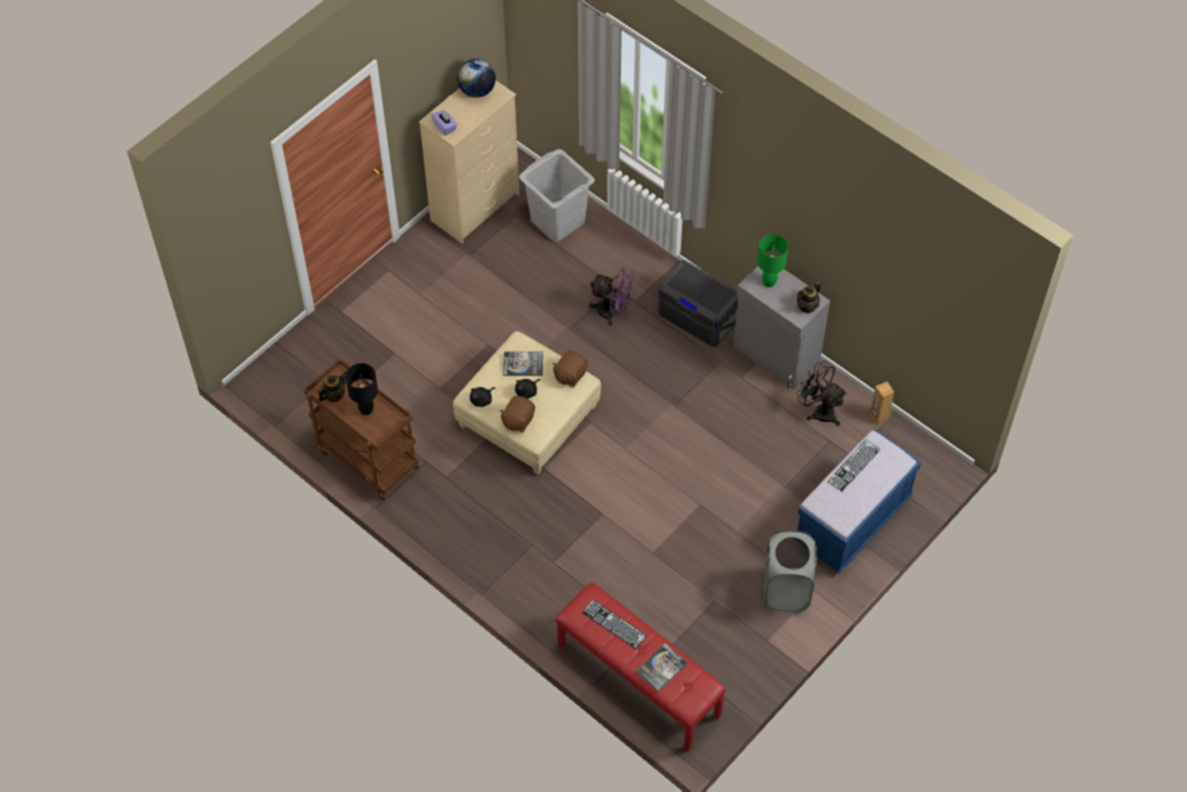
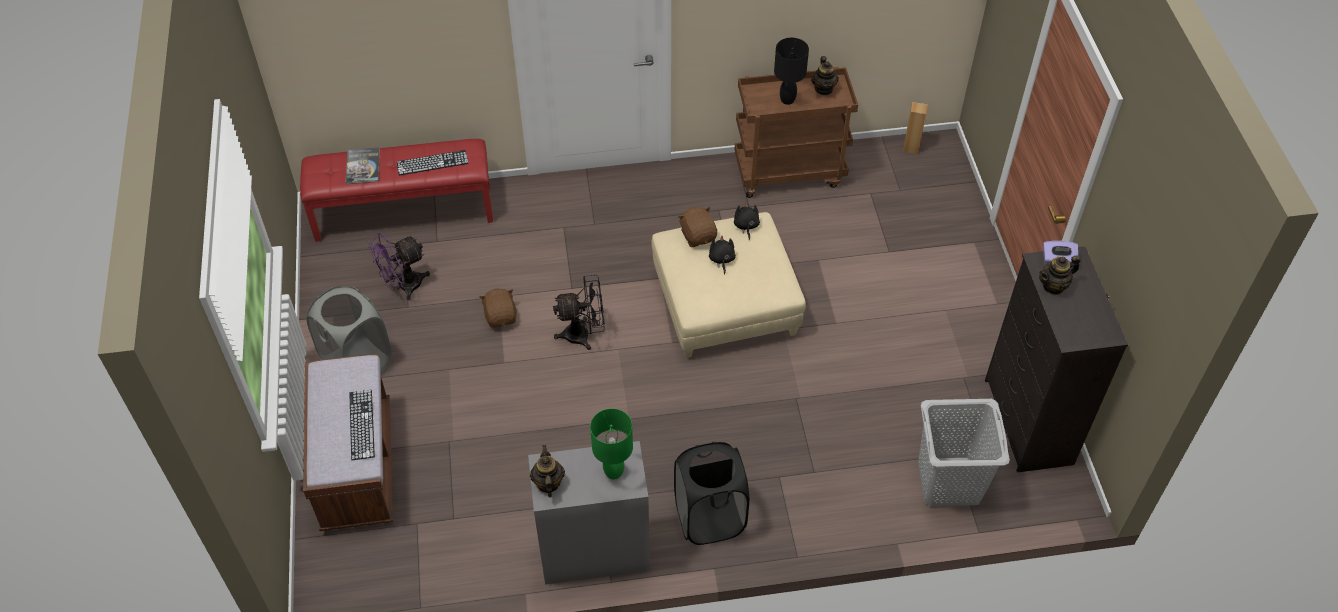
camera: 130 degrees right, 5 degrees down
(467, 120) = (1053, 286): none -> teapot
(476, 207) = (1027, 422): beige dresser -> black dresser
(477, 91) = (1094, 320): globe -> none
(523, 364) = (755, 275): book -> none
(570, 375) = (709, 304): brown plush toy -> brown plush toy (501, 316)
(612, 312) = (783, 447): purple fan -> purple fan (403, 286)
(698, 315) = (709, 518): grey storage box -> black laundry basket
(819, 410) = (493, 537): black fan -> black fan (584, 334)
(852, 520) = (357, 467): blue bench -> brown bench
(878, 417) = (430, 585): brown speaker -> brown speaker (911, 147)

